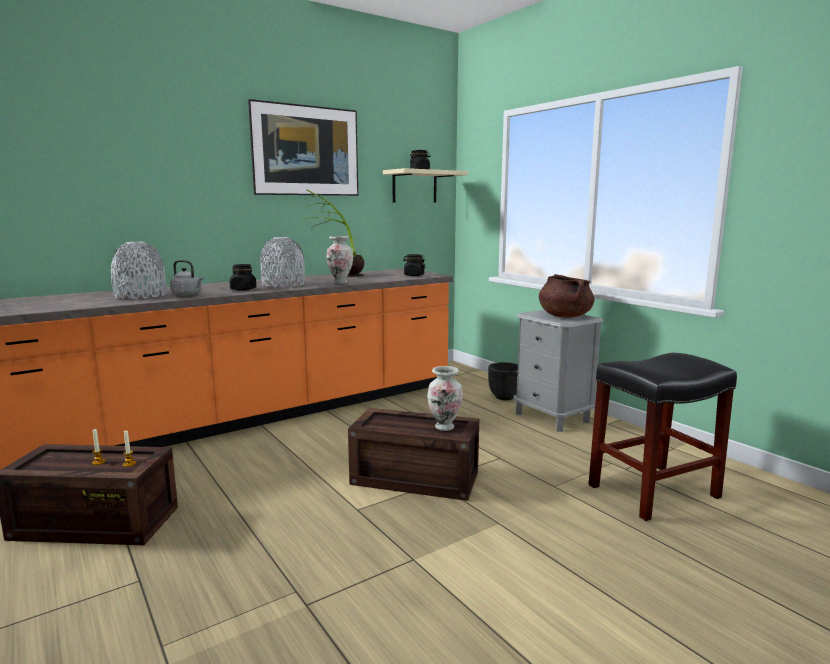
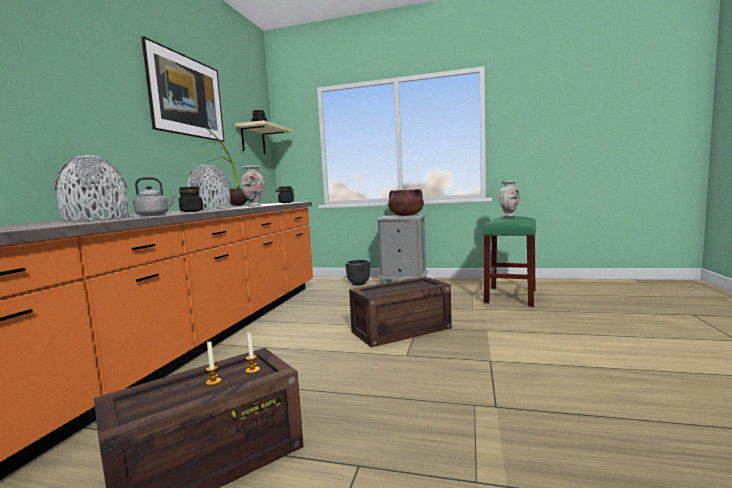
camera: 40 degrees left, 5 degrees down
(444, 427) = (417, 284): vase -> vase (508, 216)
(653, 491) = (510, 296): black stool -> green stool

